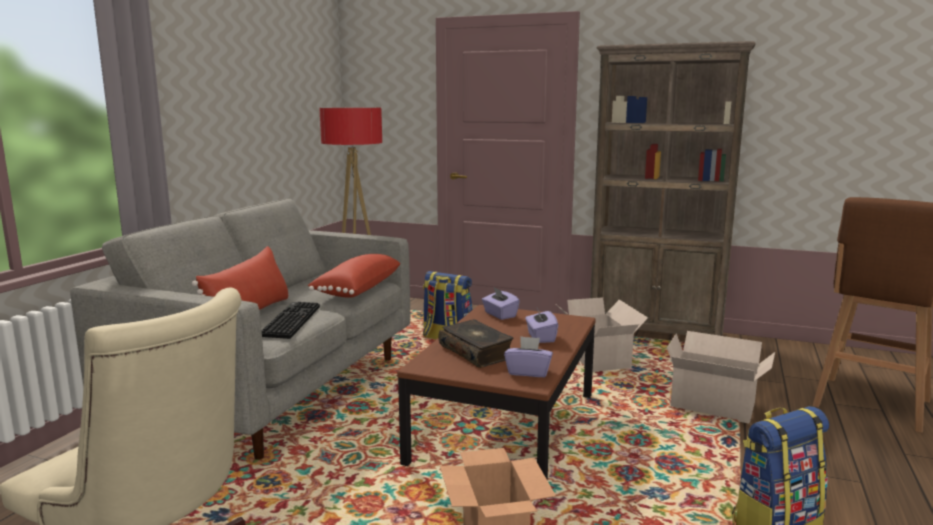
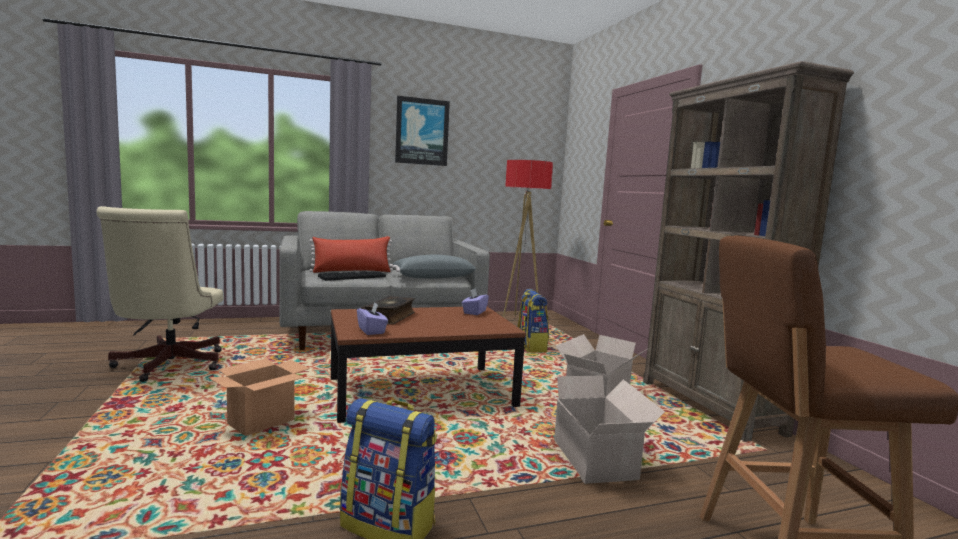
camera: 50 degrees right, 5 degrees down
(208, 70) = (422, 131): none -> picture
(356, 289) = (433, 277): red pillow -> grey pillow
(540, 337) = (446, 325): purple tissue box -> none

